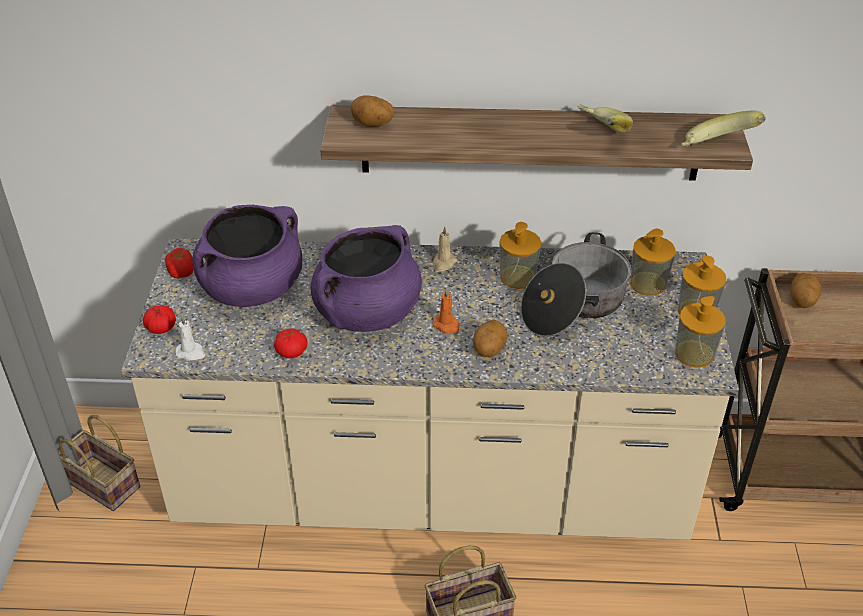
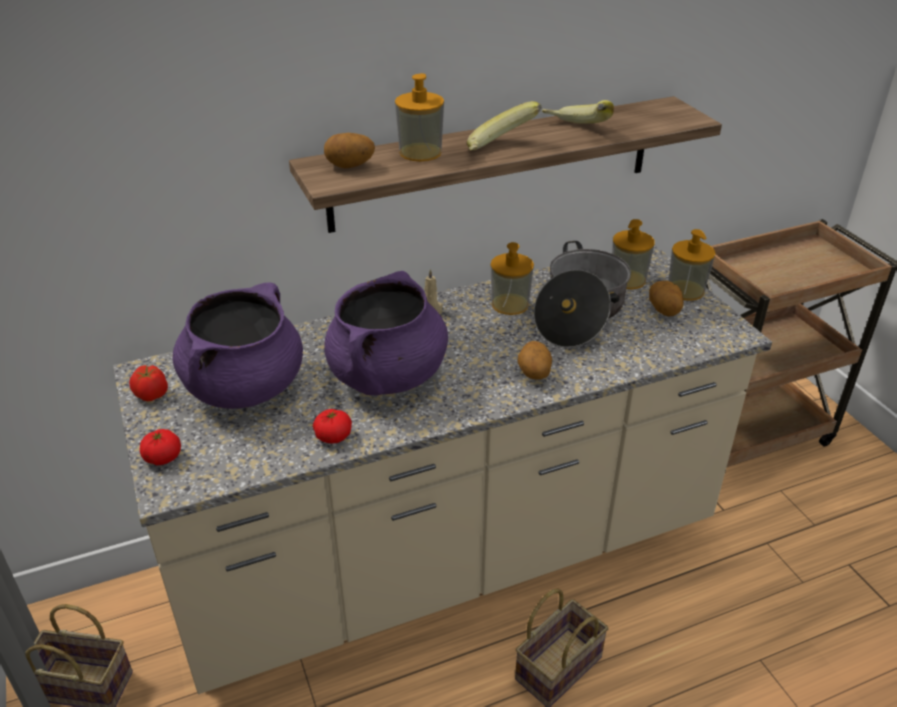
camera: 25 degrees left, 5 degrees down
(191, 352) = (217, 472): white candle -> none
(447, 325) = (476, 364): orange candle -> none
(694, 354) = (713, 324): soap dispenser -> soap dispenser (420, 152)
(717, 149) = (685, 122): banana -> banana (501, 149)
(802, 301) = (742, 266): potato -> potato (664, 311)

